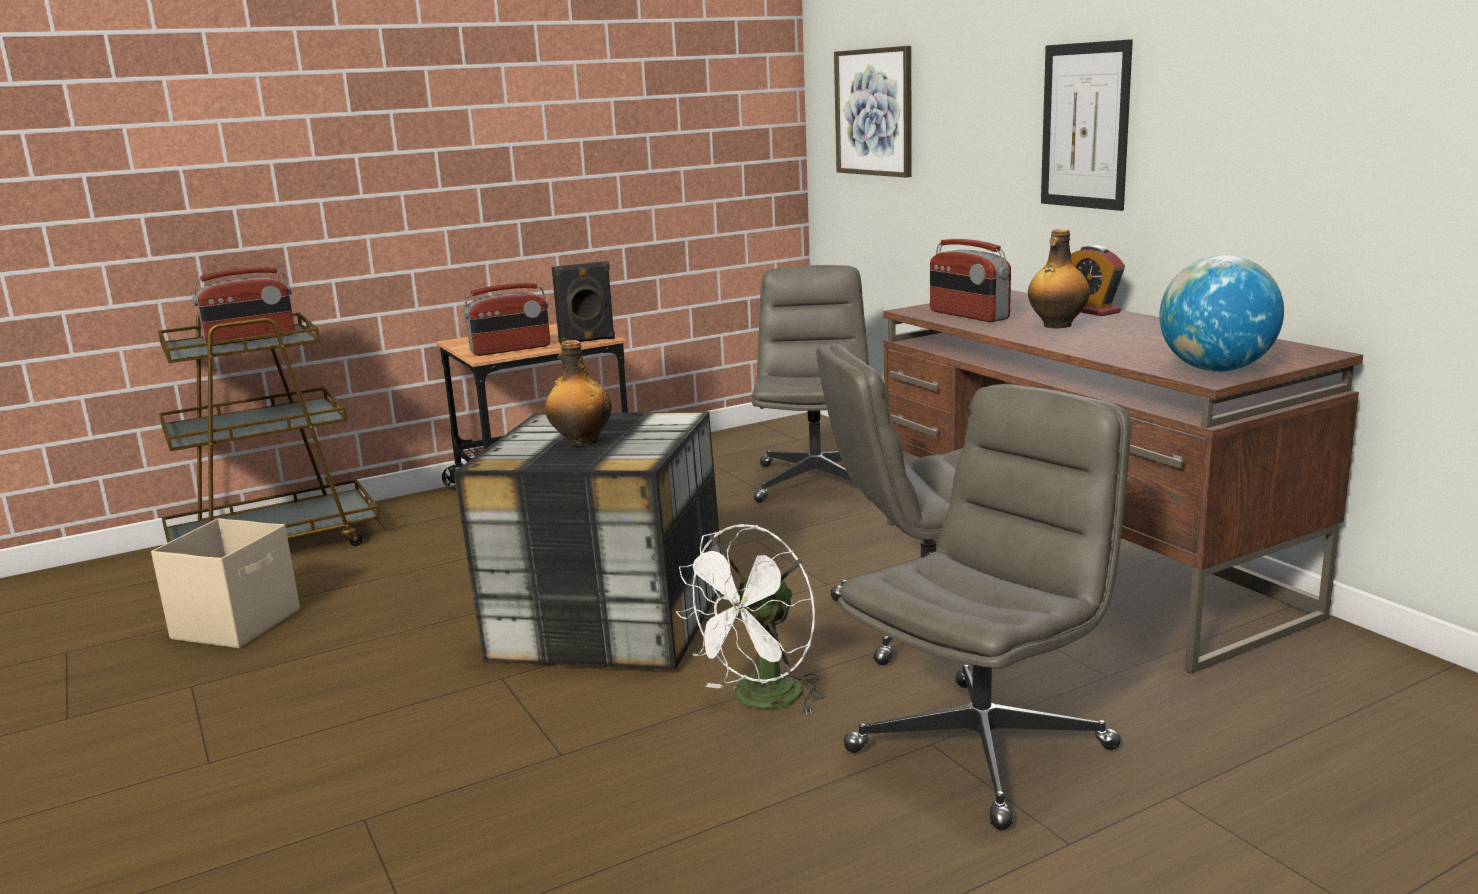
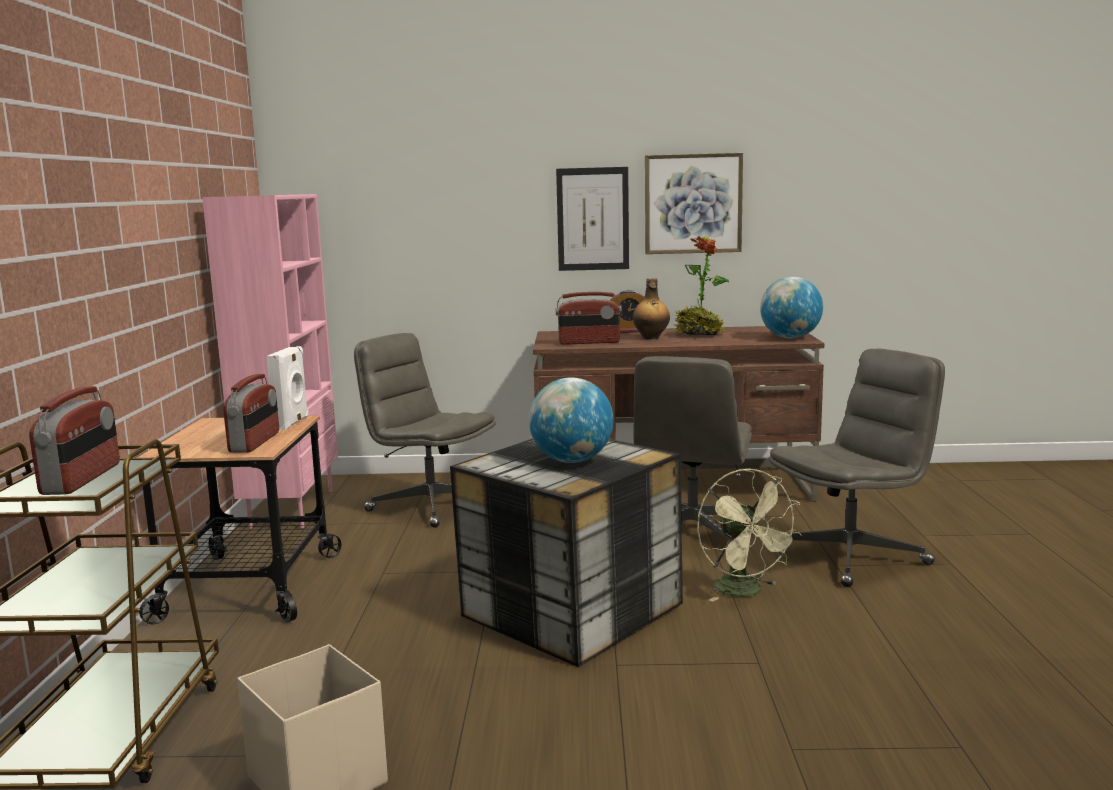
camera: 60 degrees left, 5 degrees down
(581, 442) = (572, 461): bottle -> globe
(587, 341) = (292, 423): black speaker -> white speaker
(732, 441) = (291, 508): none -> pink bookcase
(760, 701) = (745, 592): white fan -> green fan
(874, 112) = (367, 216): picture -> picture (693, 204)
(982, 748) = (850, 556): grey office chair -> grey office chair turned 75 degrees clockwise
(1134, 335) = (699, 335): none -> potted plant

